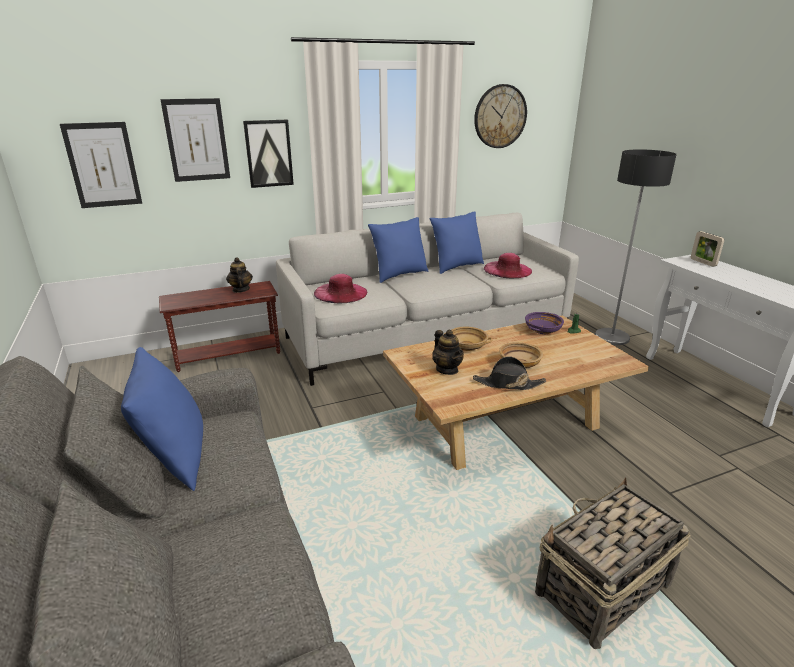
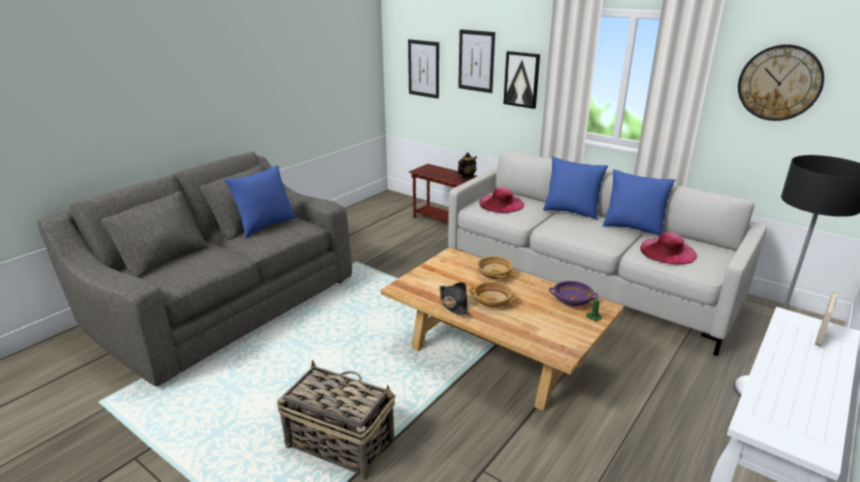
camera: 60 degrees right, 0 degrees up
(447, 369) = (448, 275): teapot -> none

